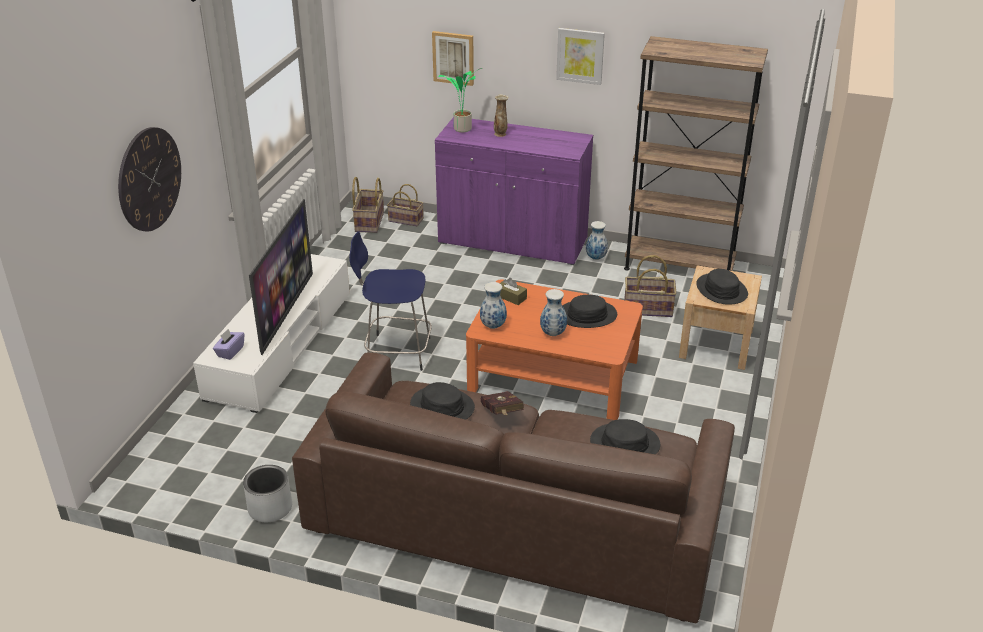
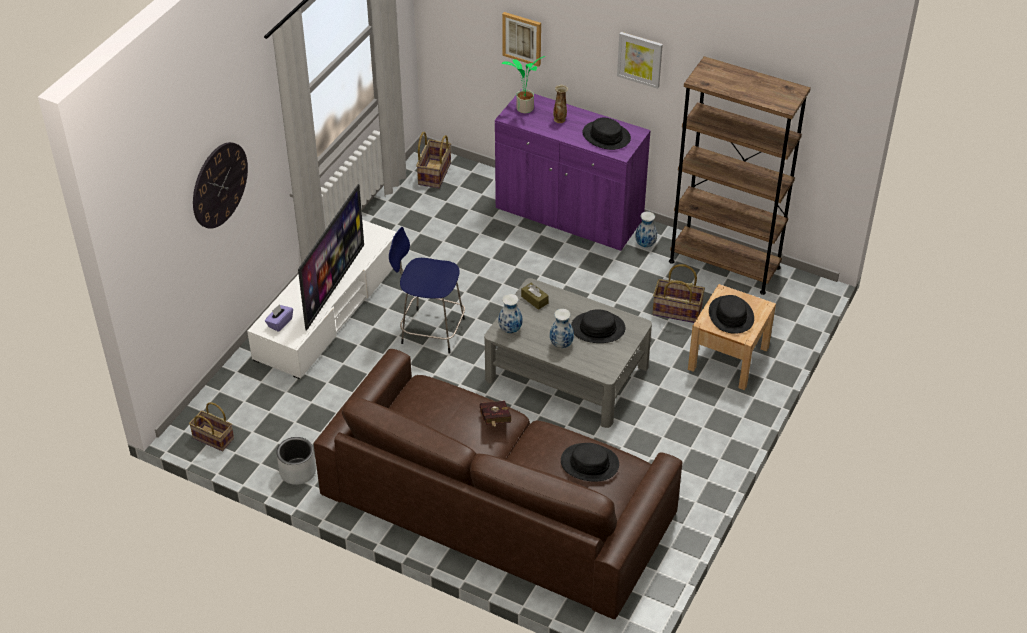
camera: 10 degrees right, 10 degrees up
(405, 220) = (469, 175): basket -> basket (212, 438)
(442, 406) = (447, 407): black hat -> black hat (606, 136)
(553, 375) = (566, 373): orange coffee table -> grey coffee table

